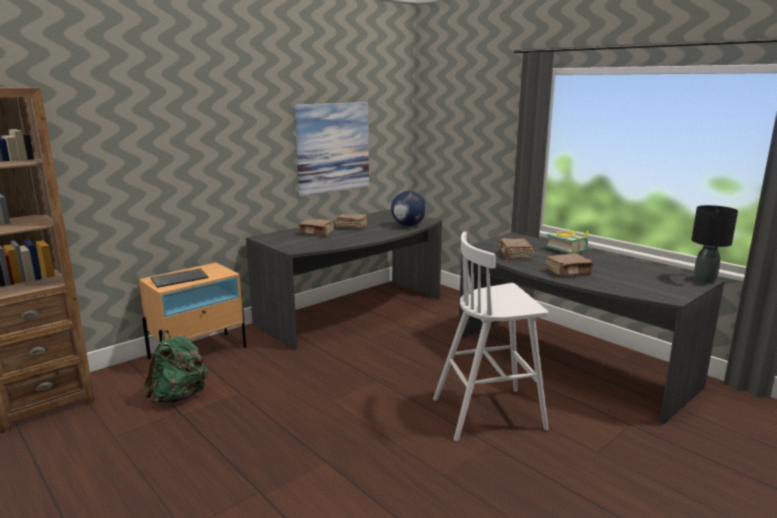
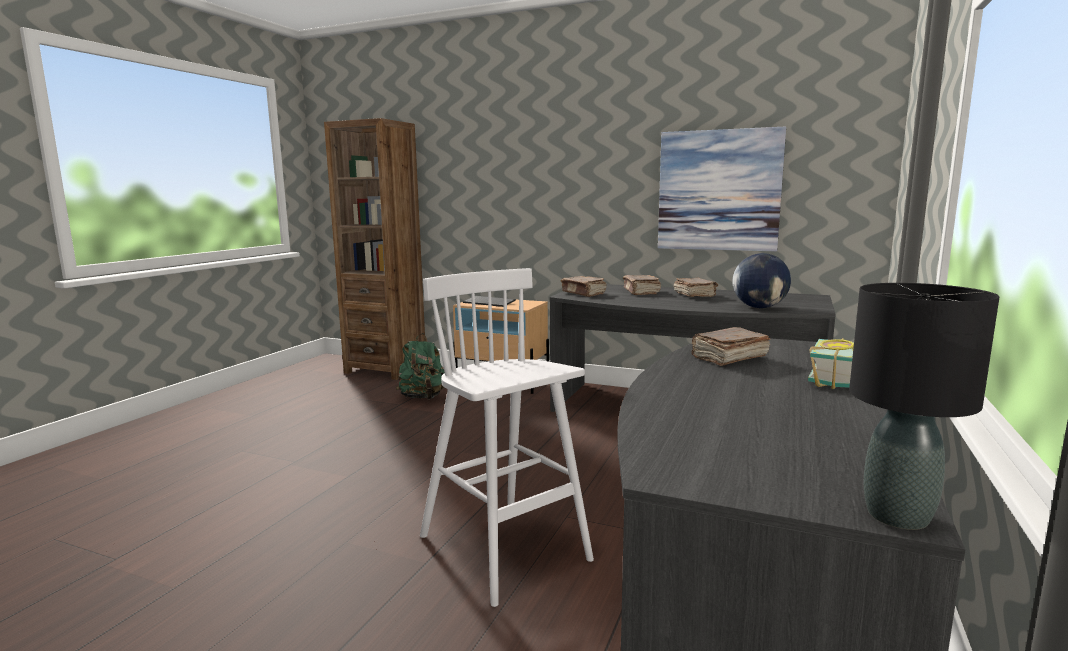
camera: 65 degrees right, 5 degrees down
(569, 272) = (697, 391): brown book -> brown book (583, 293)

